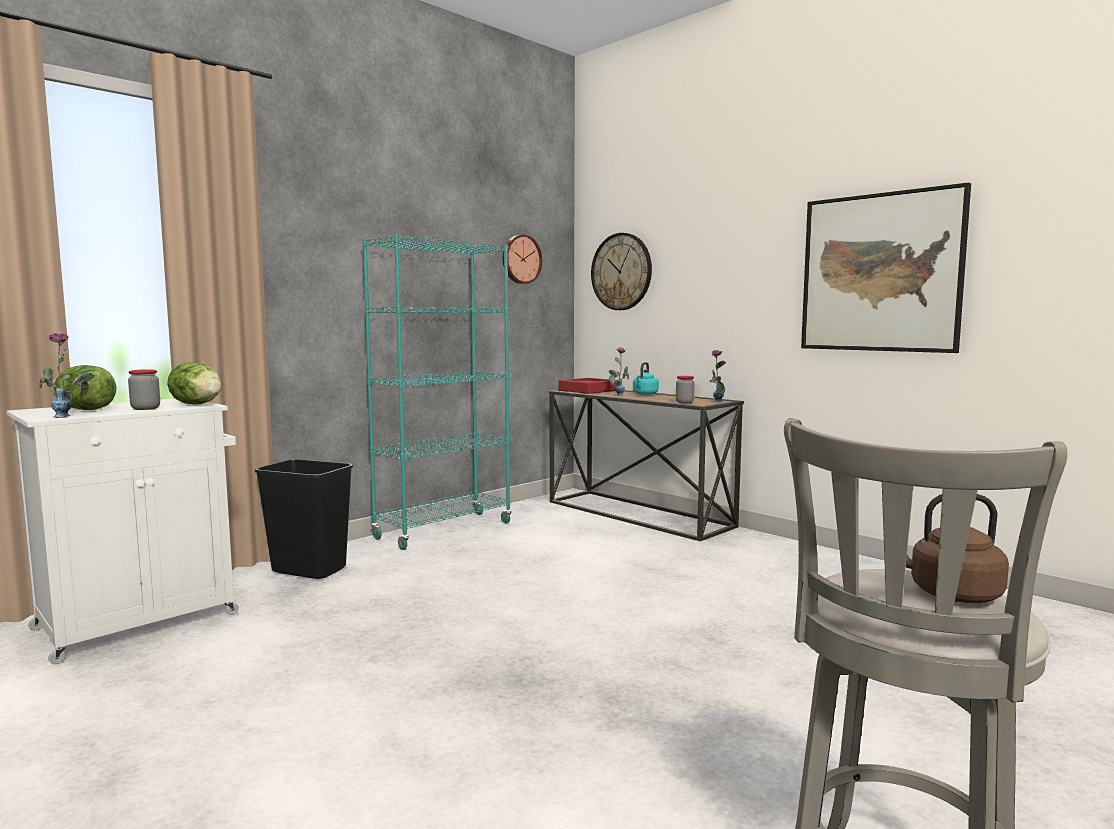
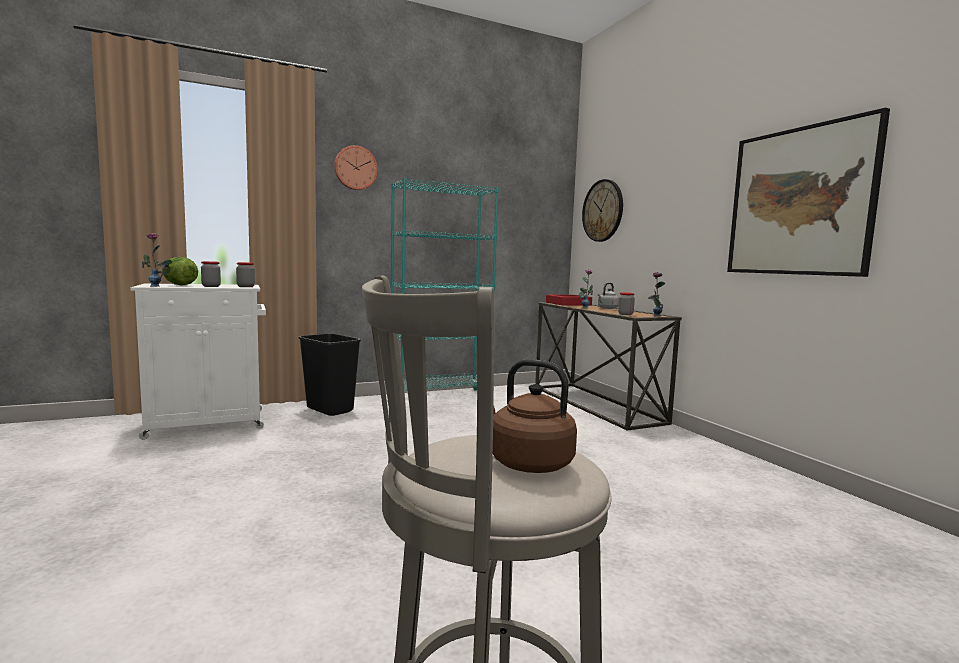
camera: 20 degrees right, 0 degrees up
(197, 404) = (245, 286): lettuce -> jar
(520, 259) = (524, 201): wall clock -> wall clock (355, 168)
(644, 394) = (607, 308): turquoise kettle -> grey kettle

